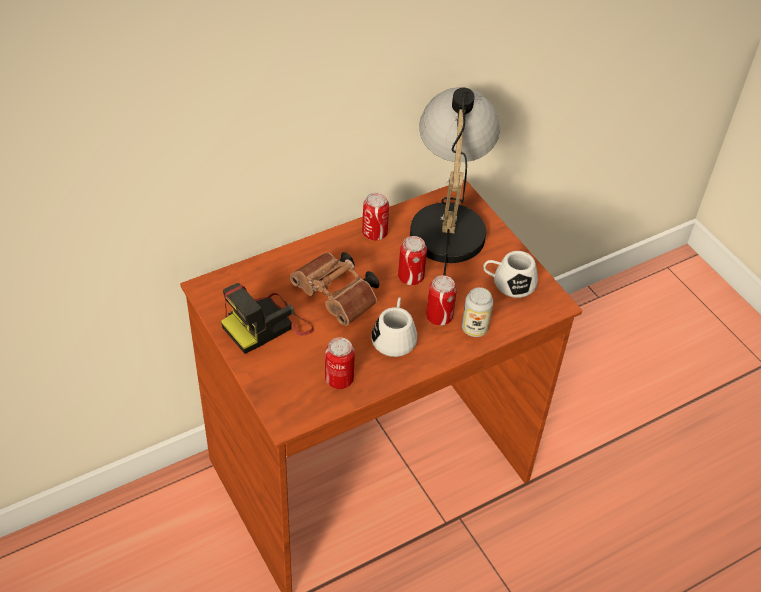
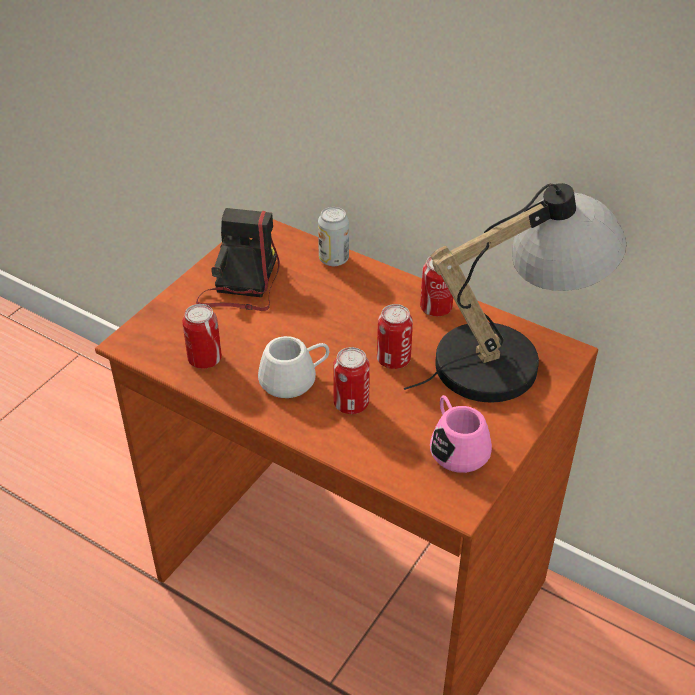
camera: 65 degrees right, 5 degrees down
(267, 325) = (242, 284): camera -> camera turned 75 degrees clockwise
(338, 298) = (317, 317): brown binoculars -> none
(474, 328) = (356, 440): can -> can (333, 259)
(508, 283) = (456, 446): white mug -> pink mug

